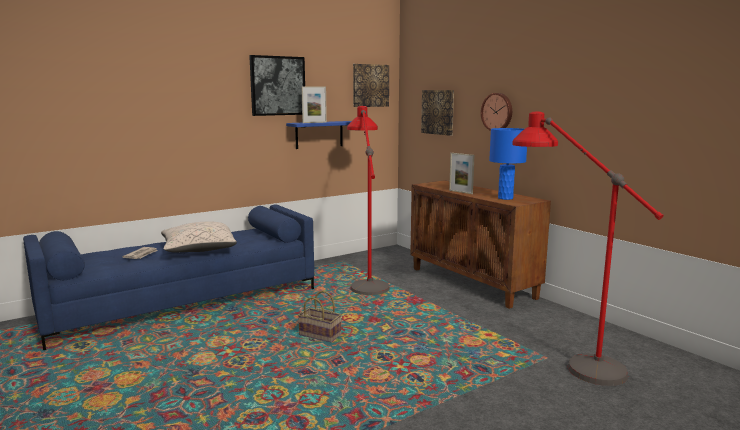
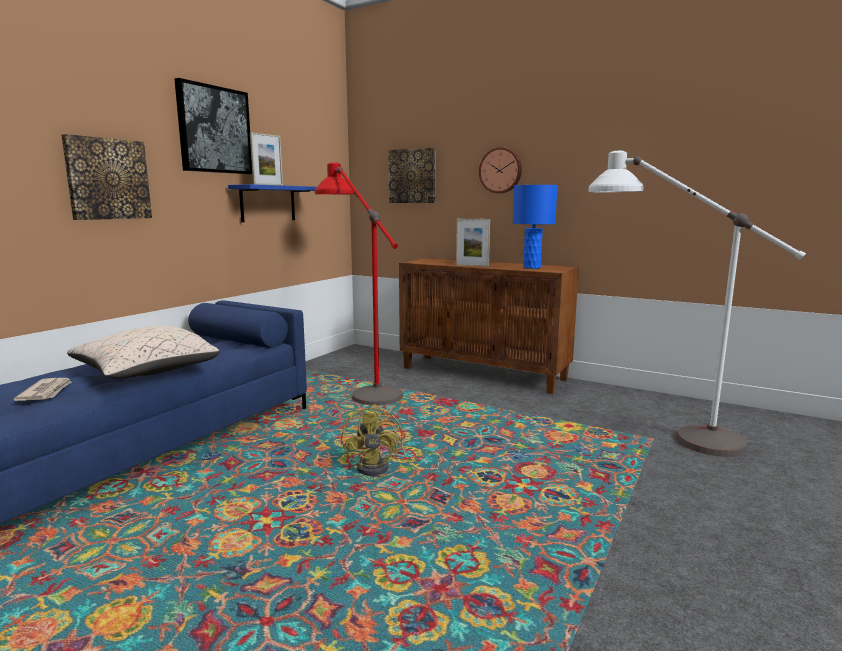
camera: 25 degrees left, 0 degrees up
(321, 335) = (379, 466): basket -> yellow fan
(370, 85) = (320, 143): picture -> picture (107, 179)
(564, 354) = (662, 432): red floor lamp -> white floor lamp

